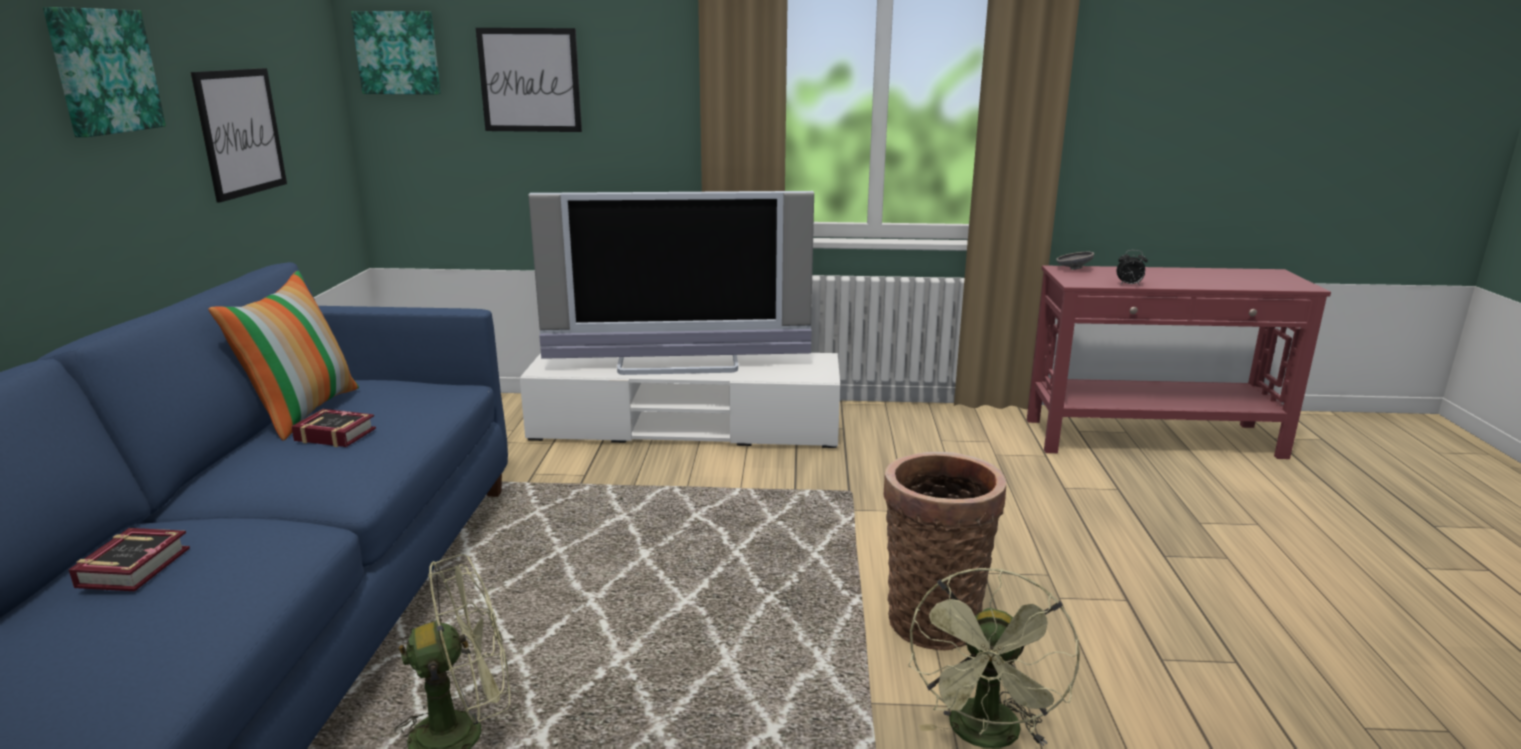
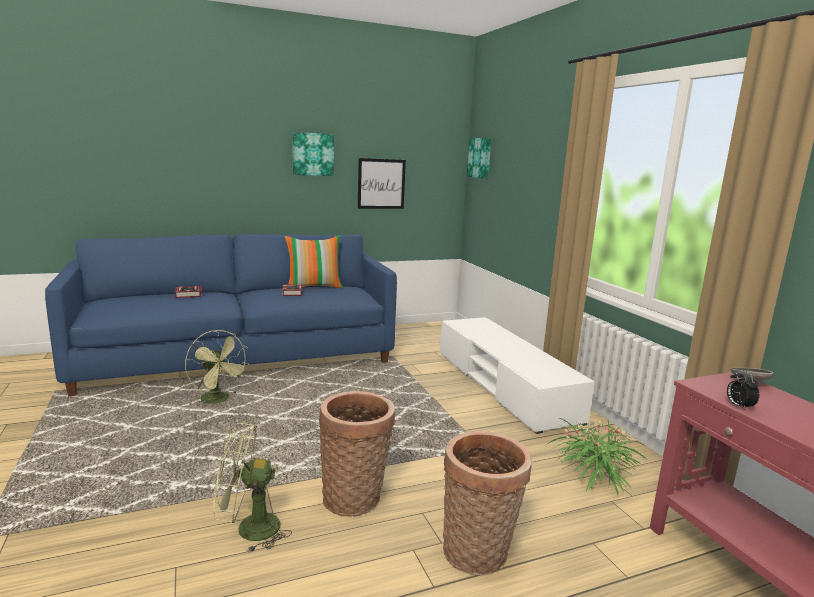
camera: 65 degrees right, 5 degrees down
(530, 80) = (514, 174): picture -> none
(679, 365) = (504, 345): television -> none
(941, 445) = (594, 474): none -> potted plant
(1073, 556) = (479, 554): none -> basket

